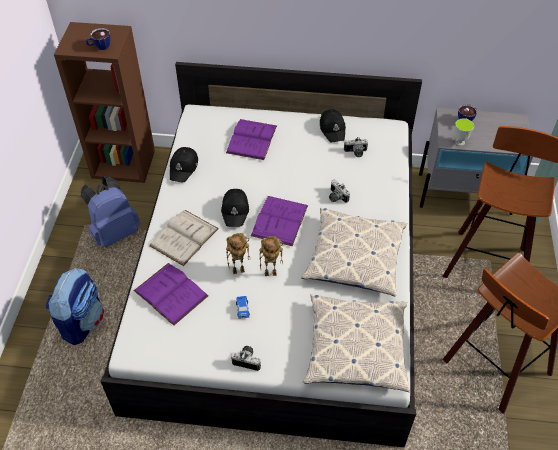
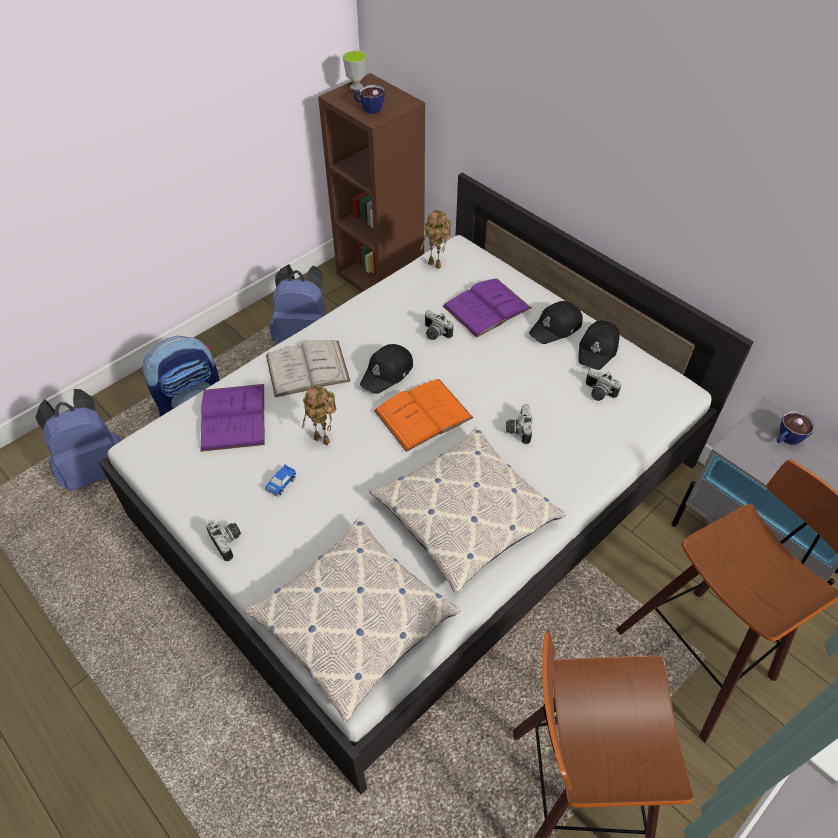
camera: 40 degrees right, 0 degrees up
(57, 405) = (96, 468): none -> blue backpack
(184, 167) = (384, 297): black cap -> black cap (556, 328)
(238, 171) = (434, 334): none -> camera
(271, 273) = (353, 465): toy robot -> toy robot (436, 264)
(279, 220) = (423, 414): purple book -> orange book
(459, 142) = (751, 460): cup -> cup (356, 87)

